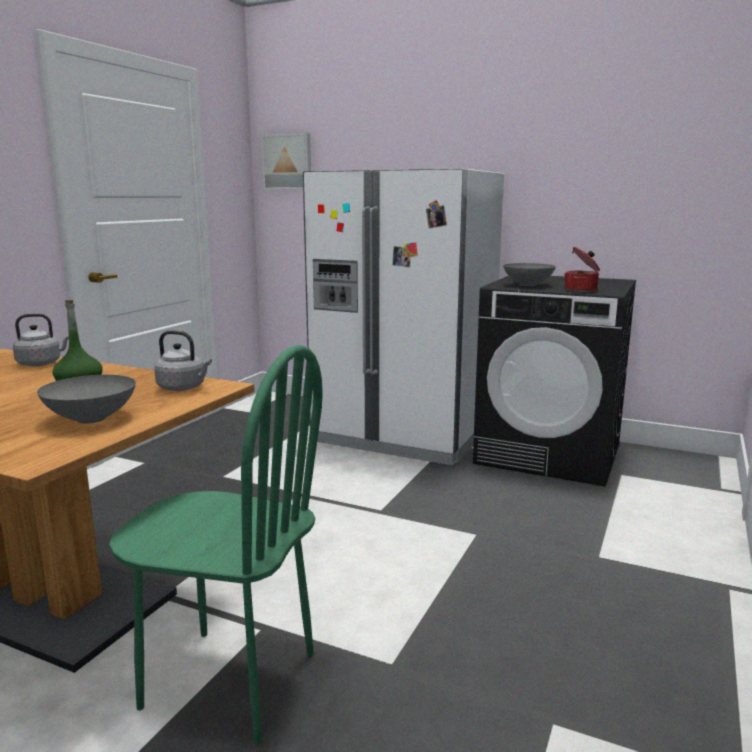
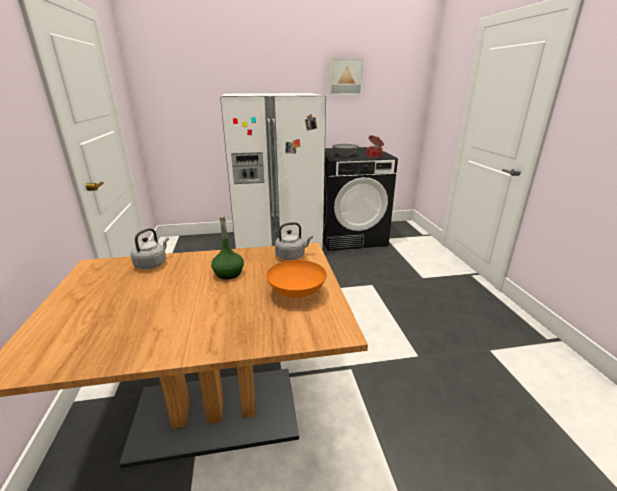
camera: 35 degrees left, 10 degrees up
(91, 419) = (297, 293): grey bowl -> orange bowl
(229, 681) = (372, 399): green chair -> none
(288, 162) = (161, 83): picture -> picture (345, 76)

